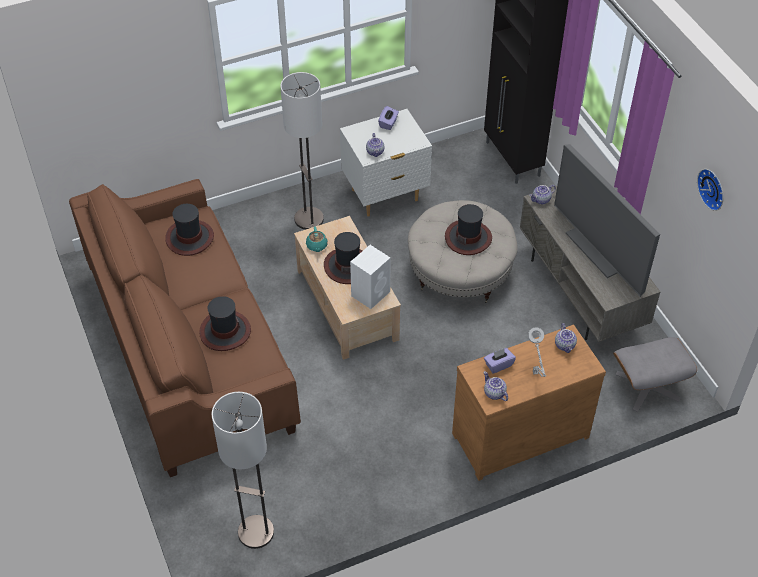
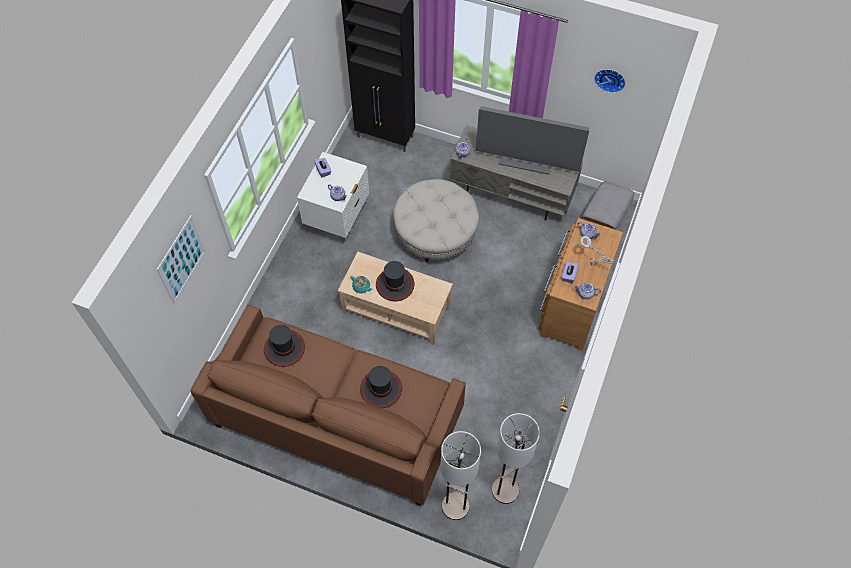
camera: 45 degrees left, 10 degrees up
(137, 66) = (181, 259): none -> picture
(308, 219) = (309, 273): floor lamp -> floor lamp (455, 506)
(371, 293) = (428, 290): white speaker -> none
(468, 237) = (441, 209): hat -> none

